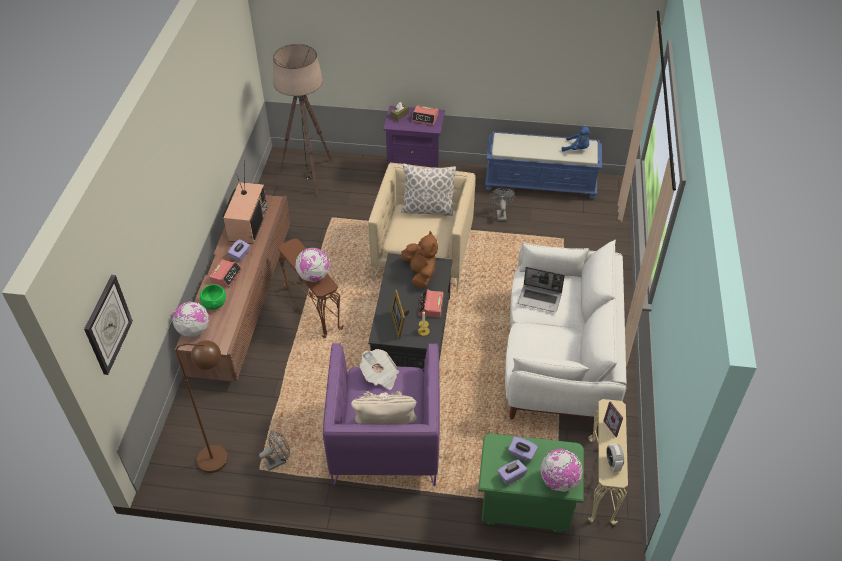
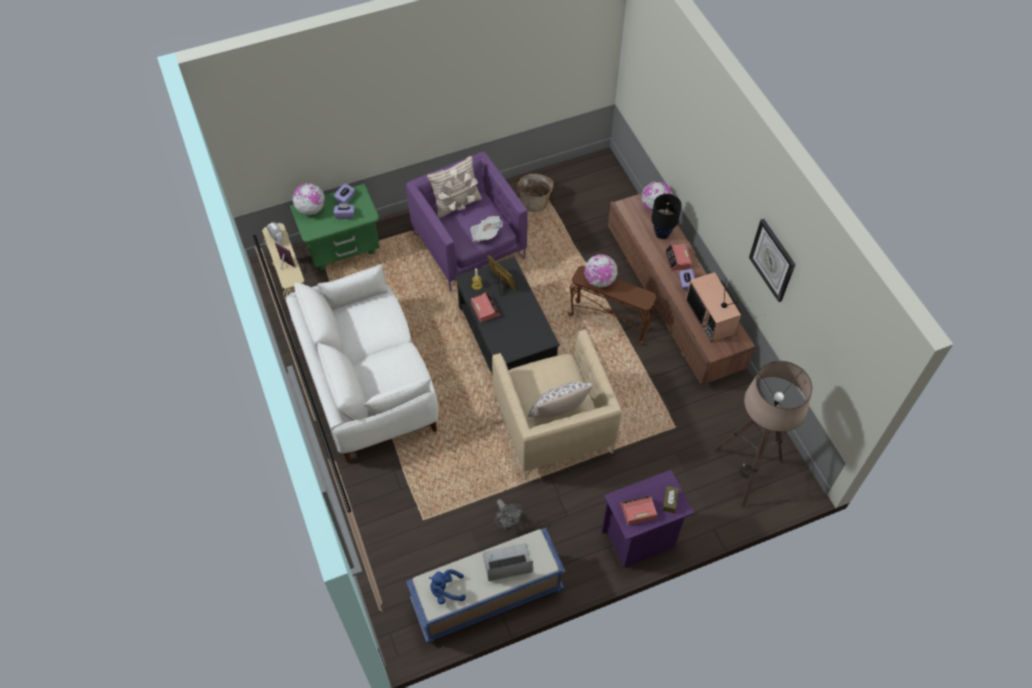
camera: 150 degrees right, 10 degrees up
(107, 324) = (641, 61): wall clock -> wall clock (772, 260)
(215, 303) = (662, 233): green bowl -> black table lamp
(222, 460) = (573, 186): brown floor lamp -> none
(278, 461) = (535, 202): grey fan -> basket
(420, 273) = (515, 337): brown plush toy -> none
(540, 298) = (395, 366): laptop -> laptop (507, 564)

